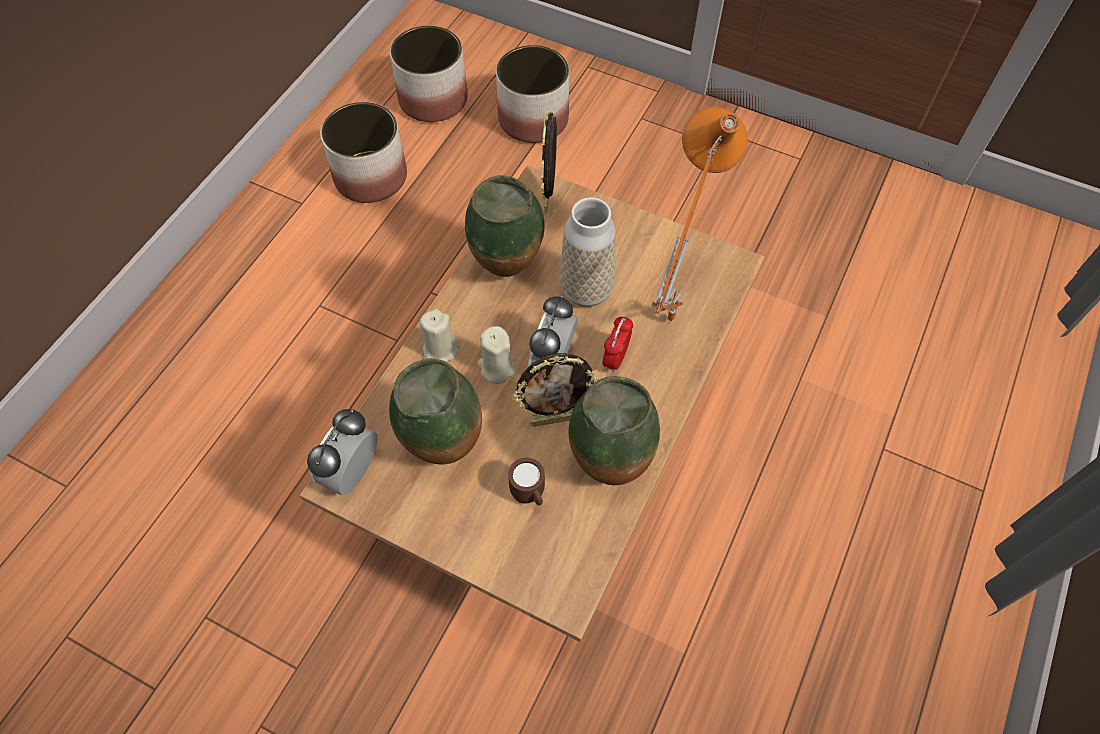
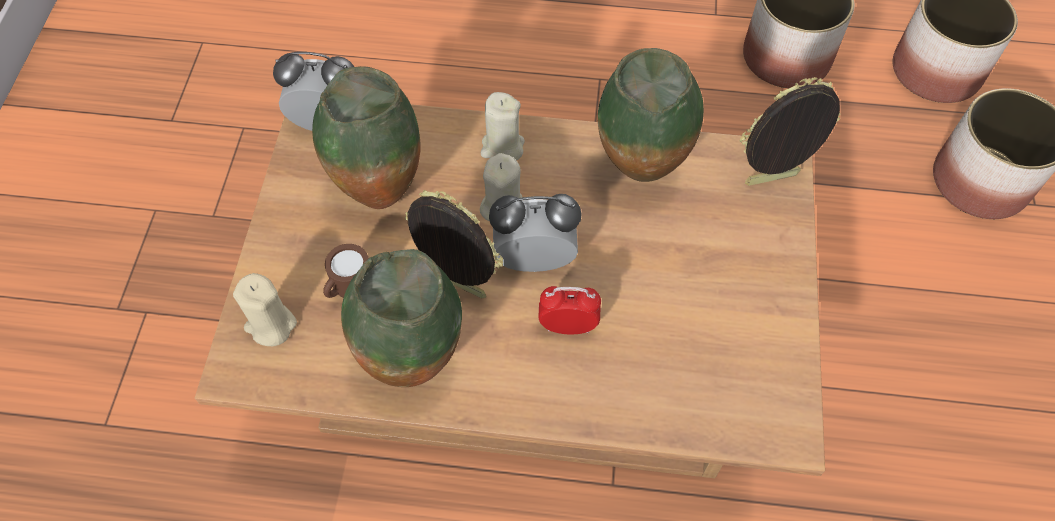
camera: 70 degrees right, 0 degrees up
(536, 564) = (271, 325): none -> beige candle
(555, 419) = (457, 287): picture frame -> picture frame turned 150 degrees clockwise
(586, 290) = (653, 264): vase -> none
(666, 318) = (654, 369): orange table lamp -> none

